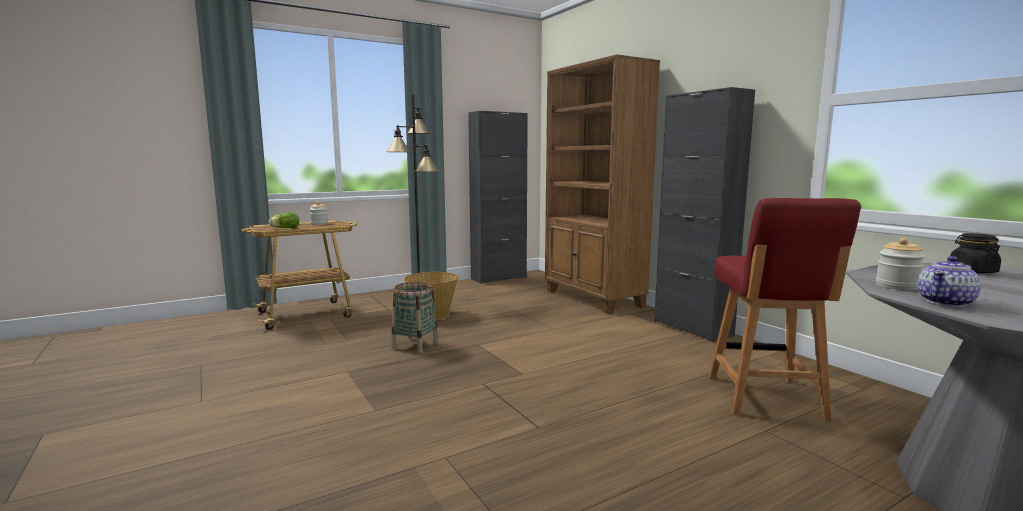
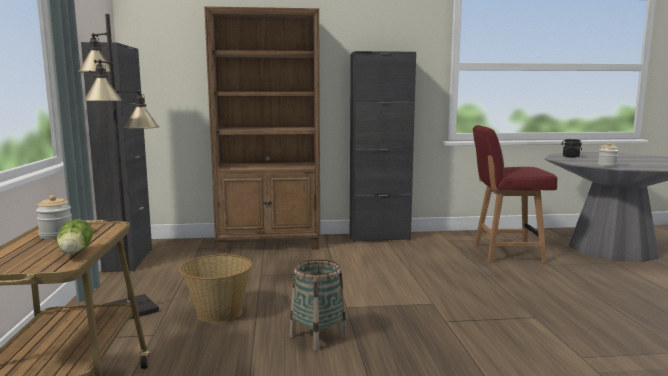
camera: 65 degrees left, 0 degrees up
(765, 397) = (506, 253): red chair -> red chair turned 150 degrees clockwise
(946, 302) = (639, 167): teapot -> none

